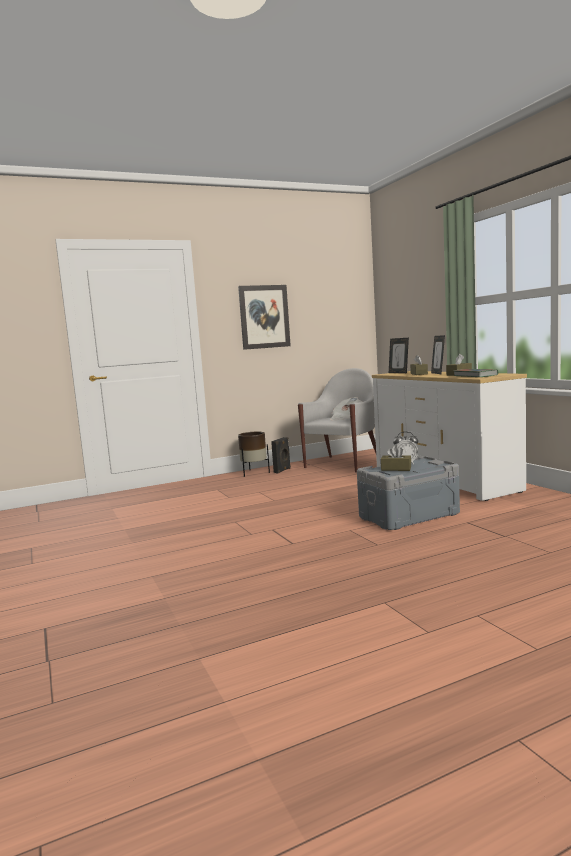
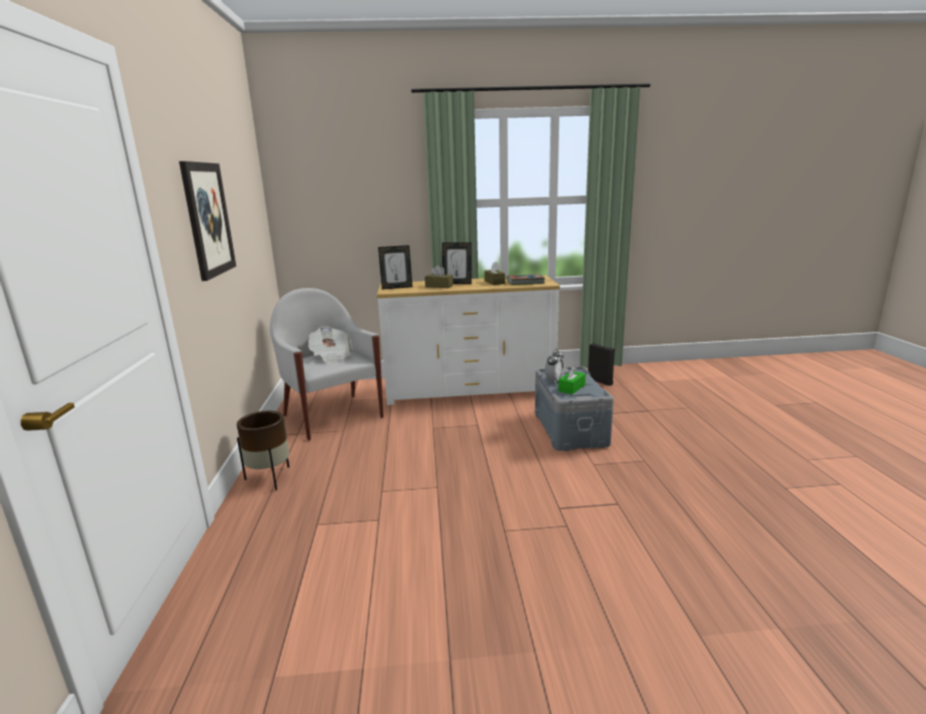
camera: 70 degrees left, 10 degrees up
(282, 470) = (294, 456): black speaker -> black speaker (600, 381)
(396, 469) = (571, 388): brown tissue box -> green tissue box

